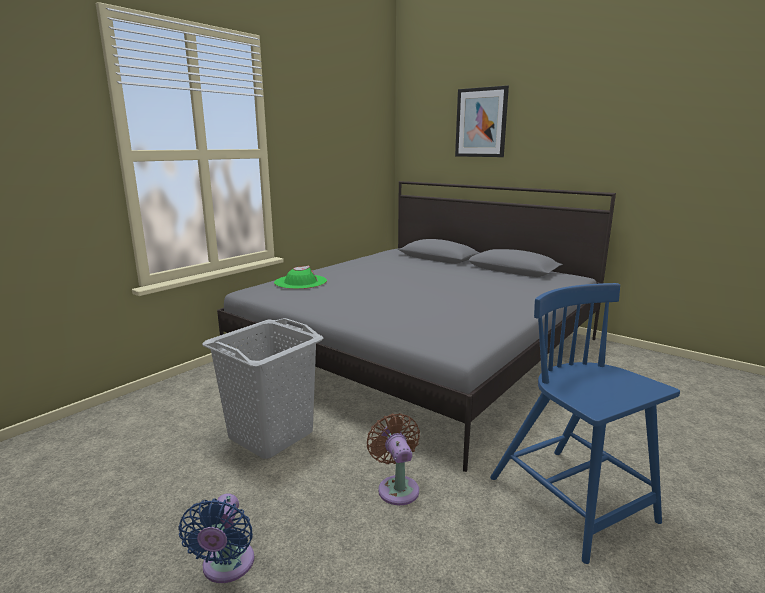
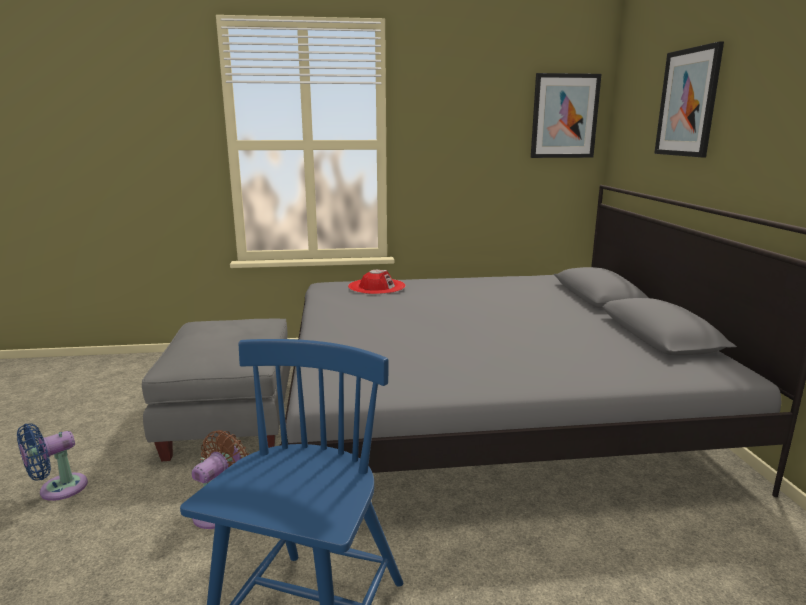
camera: 45 degrees right, 0 degrees up
(271, 435) = (232, 420): grey laundry basket -> grey ottoman
(300, 282) = (376, 286): green hat -> red hat
(374, 130) = (564, 116): none -> picture

